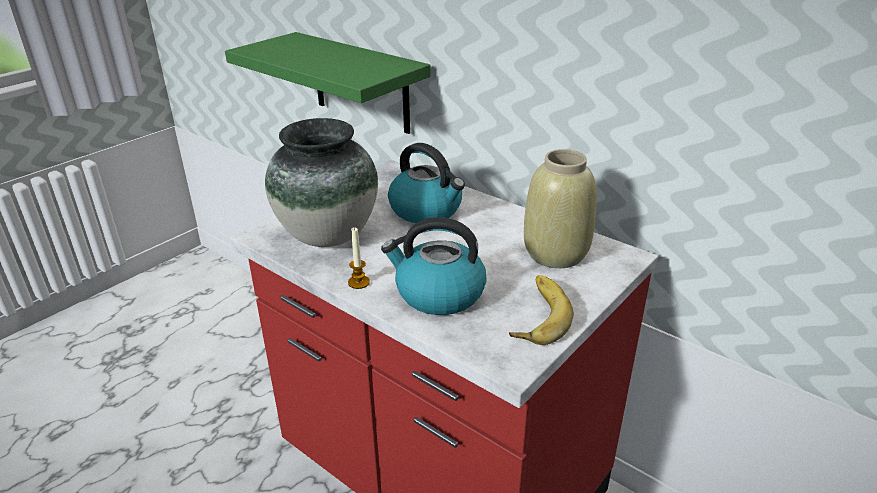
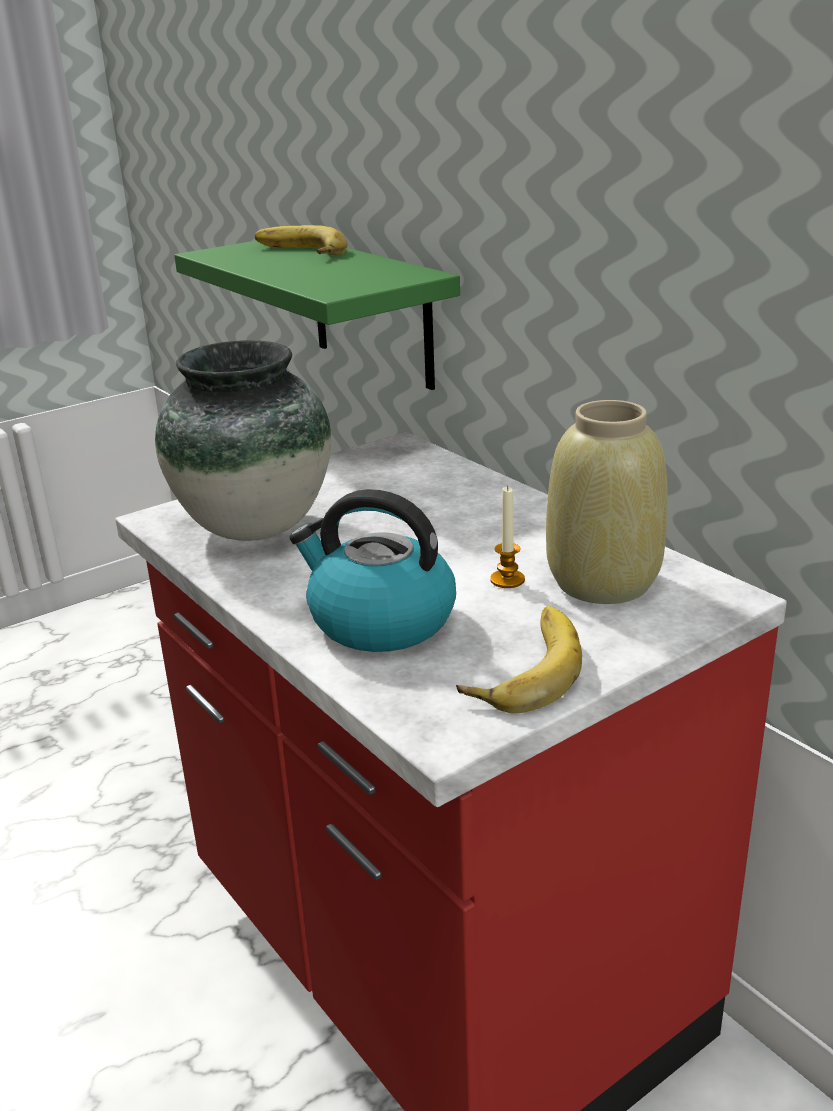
camera: 15 degrees right, 5 degrees down
(311, 47) = (297, 252): none -> banana
(359, 282) = (266, 593): candle -> candle (507, 580)
(427, 210) = (424, 503): kettle -> none

